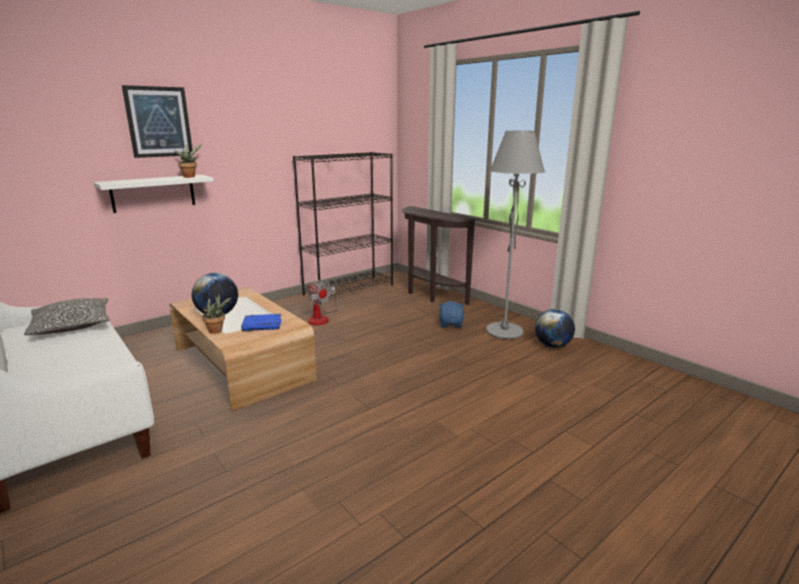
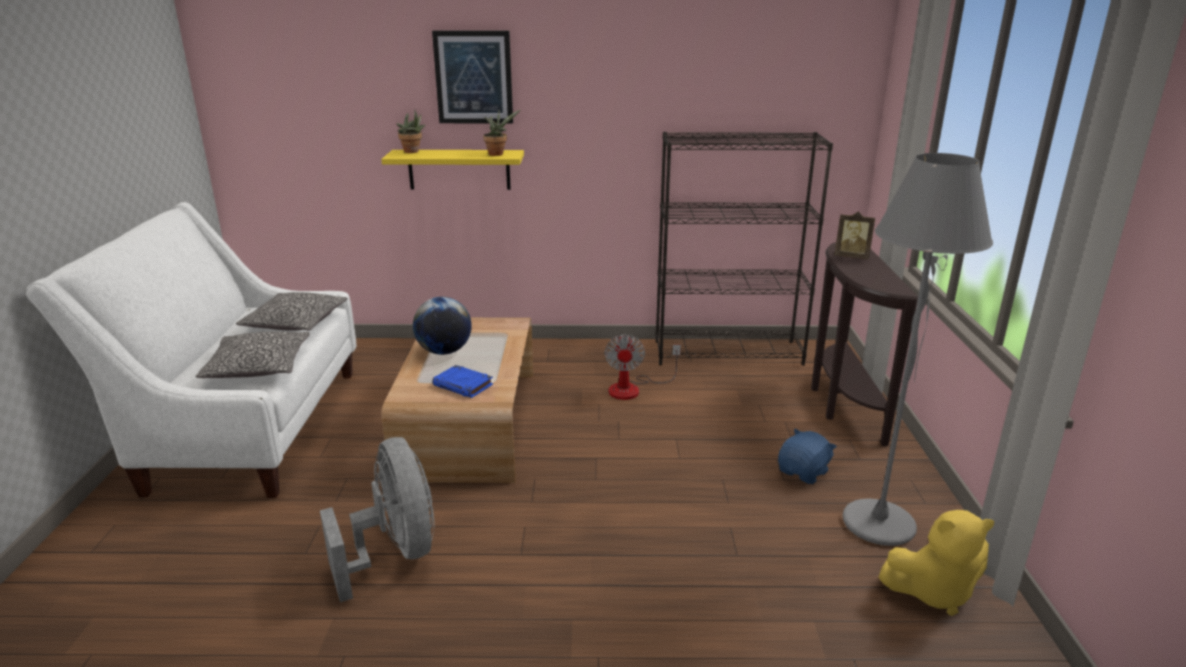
camera: 40 degrees right, 5 degrees up
(88, 356) = (258, 367): none -> pillow
(153, 193) = (459, 169): white shelf -> yellow shelf
(217, 331) = (414, 375): potted plant -> potted plant (413, 152)
(293, 442) = (395, 553): none -> grey fan
(422, 211) = (851, 256): none -> picture frame
(552, 345) = (933, 591): globe -> yellow plush toy

